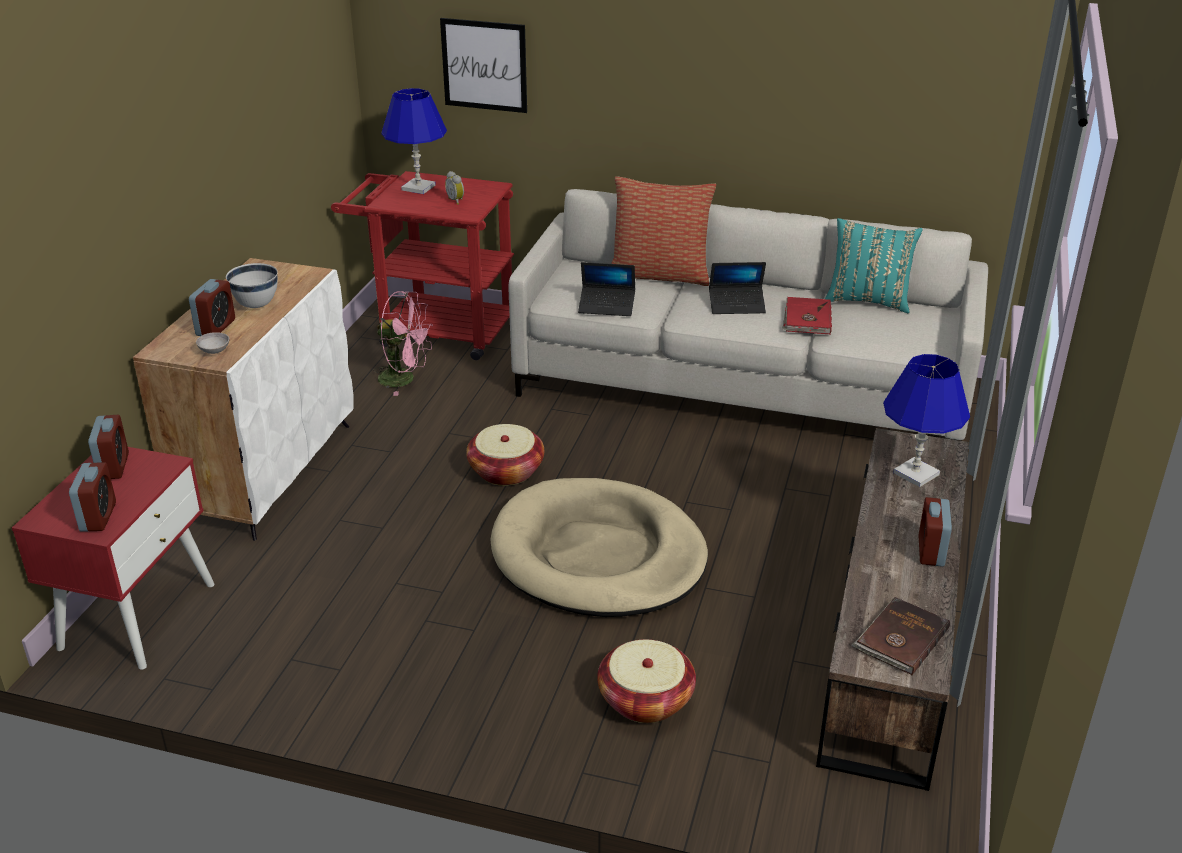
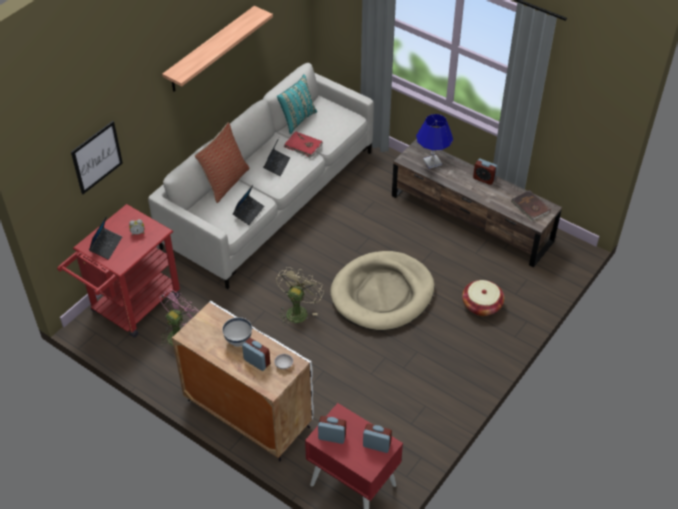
camera: 70 degrees left, 15 degrees up
(418, 188) = (106, 246): blue table lamp -> laptop
(506, 471) = (298, 310): basket -> beige fan
(756, 50) = (211, 50): none -> shelf

